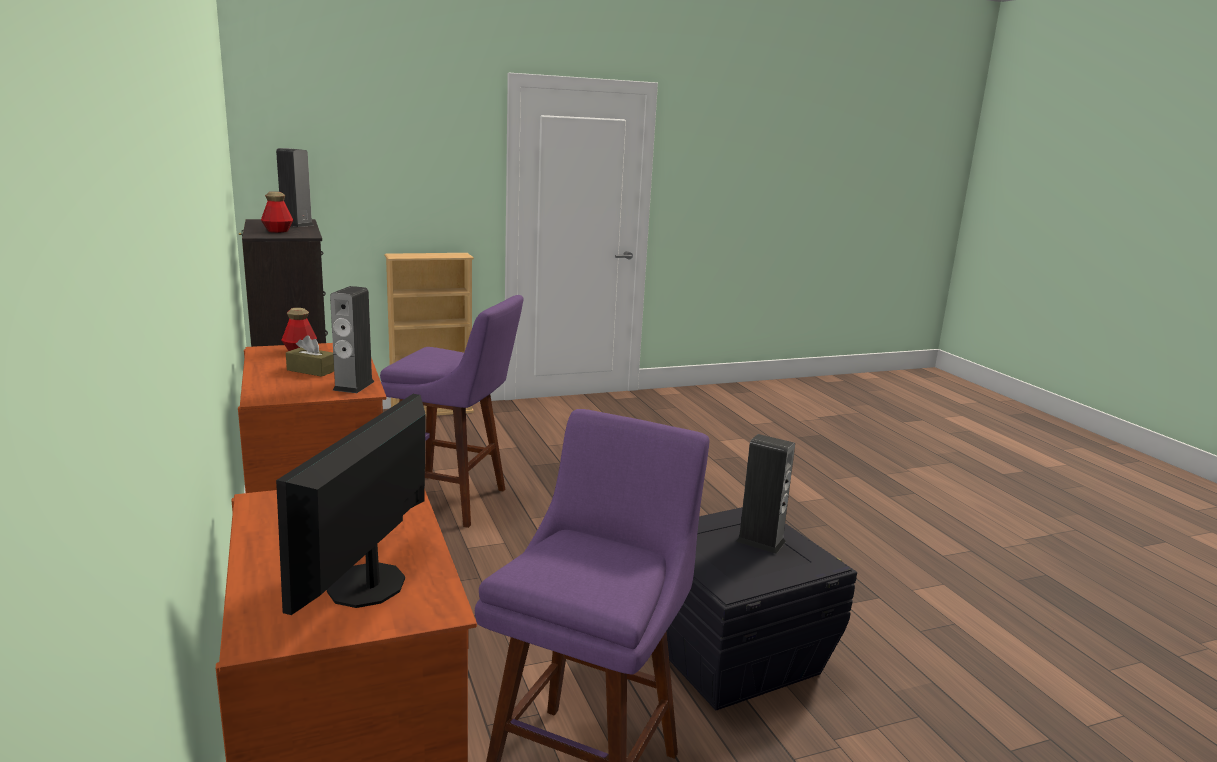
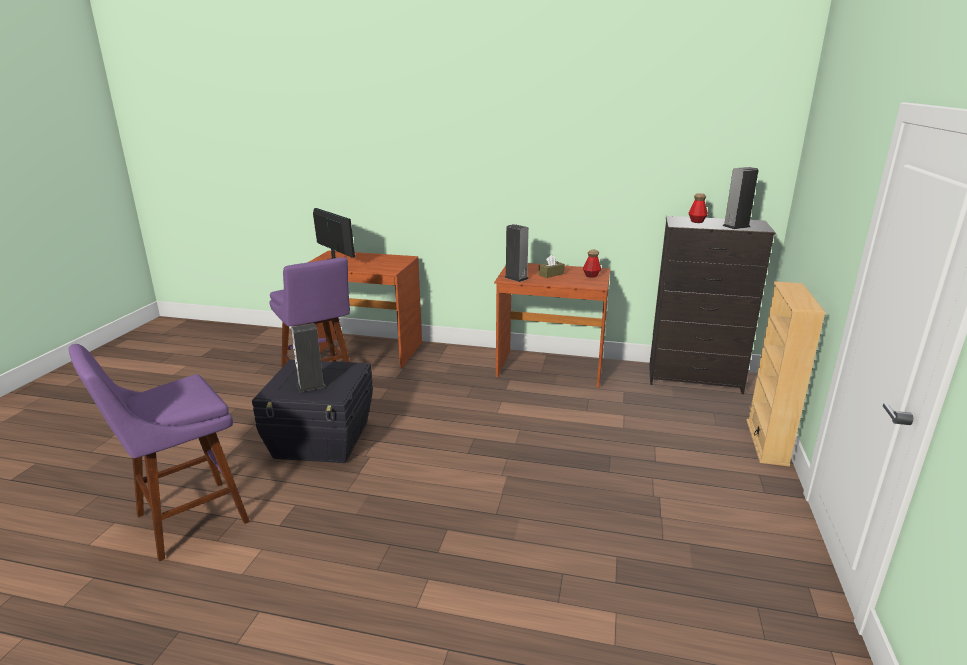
camera: 125 degrees right, 5 degrees up
(454, 501) = (565, 410): purple stool -> purple stool (184, 521)

